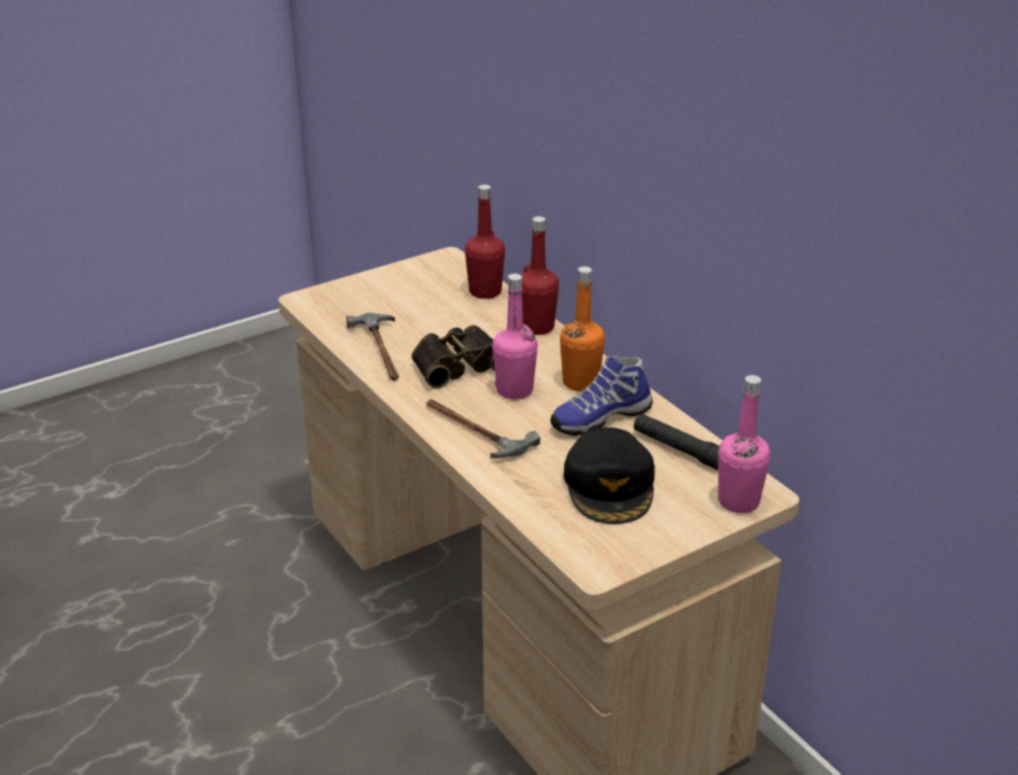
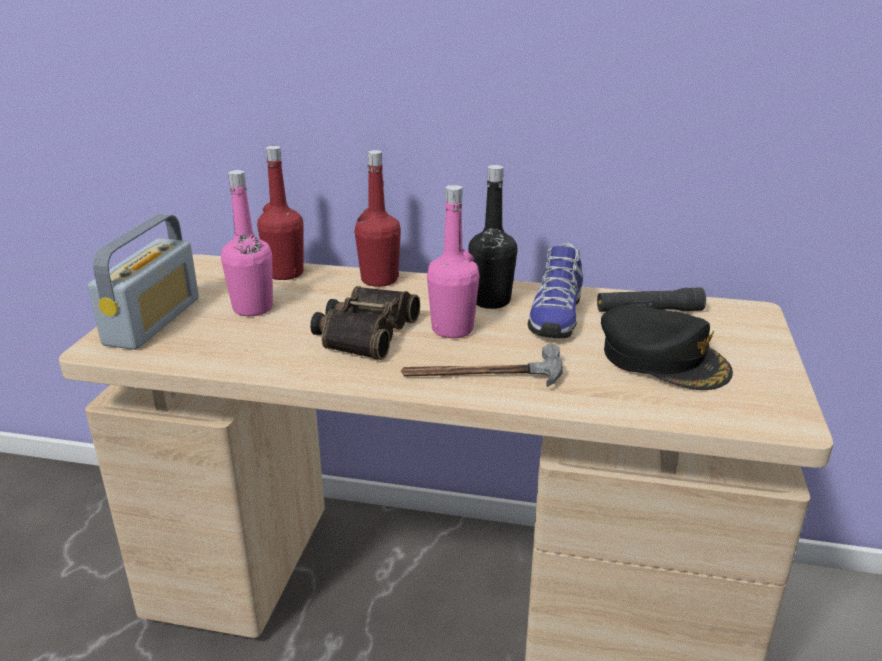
camera: 45 degrees left, 5 degrees down
(356, 293) = (153, 321): none -> radio
(382, 350) = (268, 354): hammer -> none
(580, 382) = (491, 301): orange bottle -> black bottle
(738, 501) = (753, 323): pink bottle -> pink bottle (253, 308)

